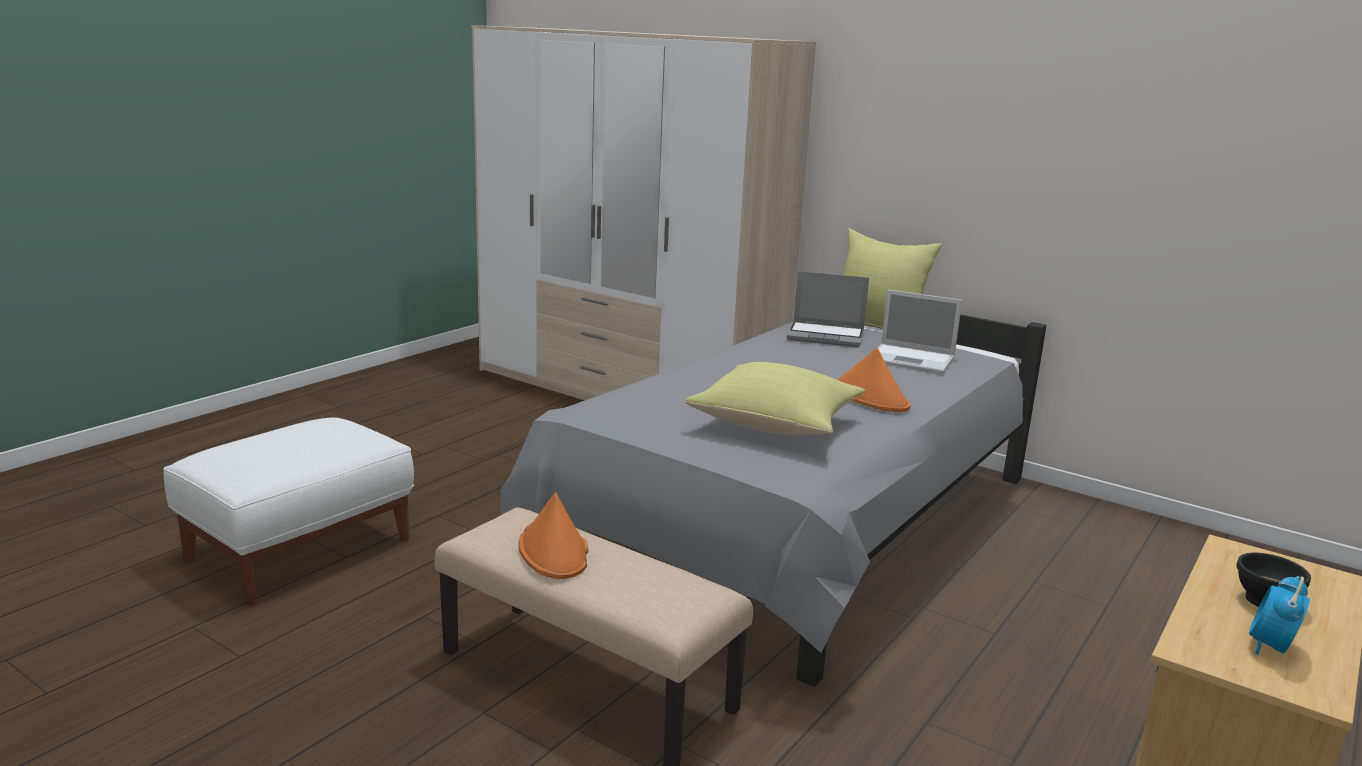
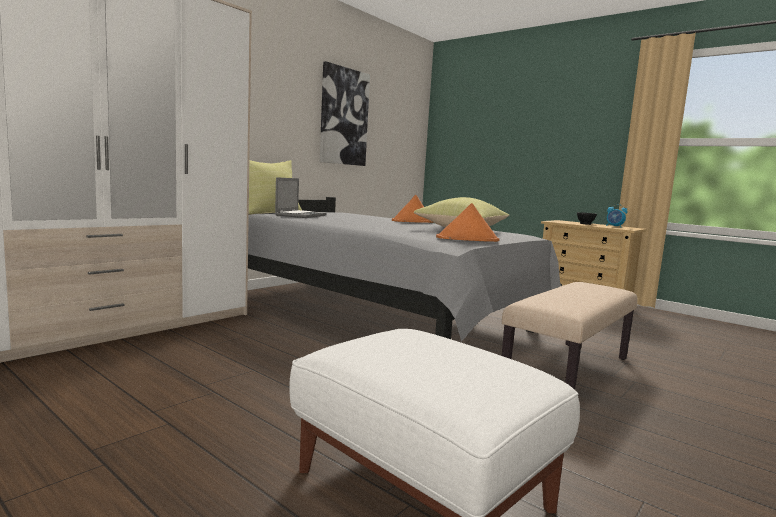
camera: 85 degrees left, 10 degrees down
(554, 551) = (573, 297): orange hat -> orange hat (468, 239)
(913, 359) = (349, 215): laptop -> none
(1114, 162) = (344, 117): none -> picture

